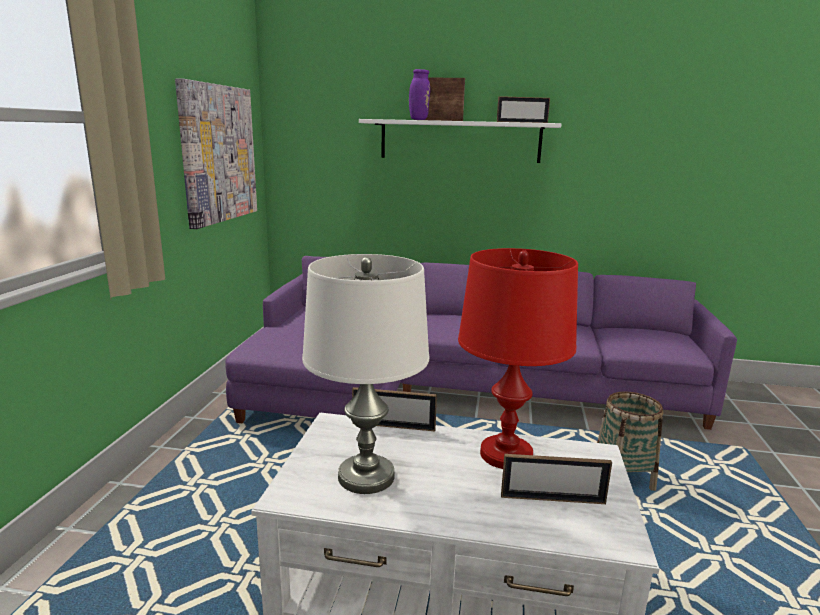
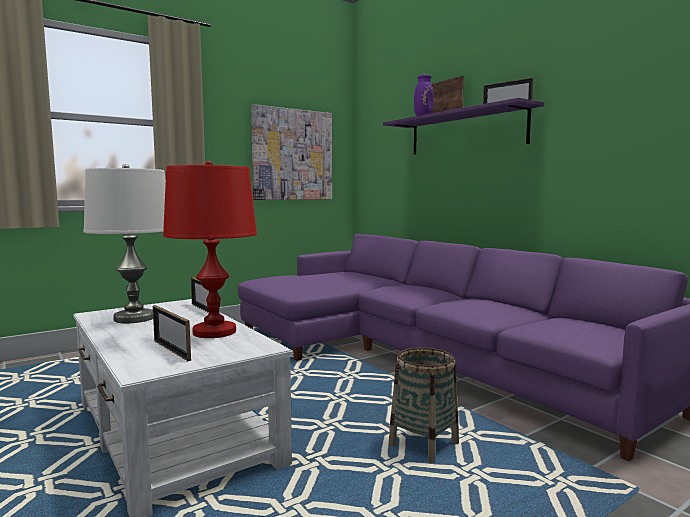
camera: 45 degrees right, 10 degrees down
(460, 141) = (465, 132): white shelf -> purple shelf

